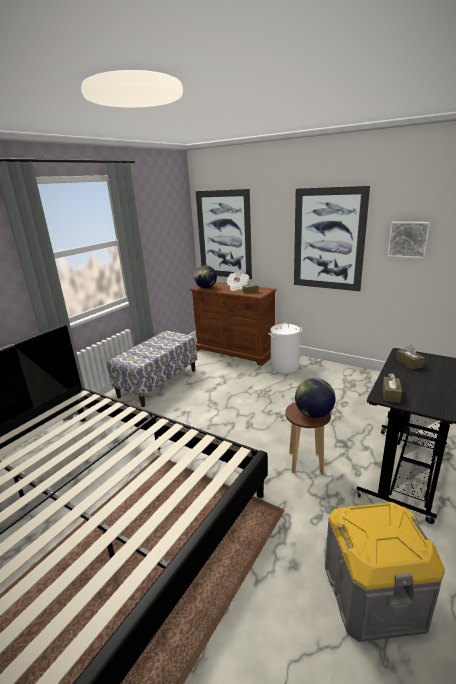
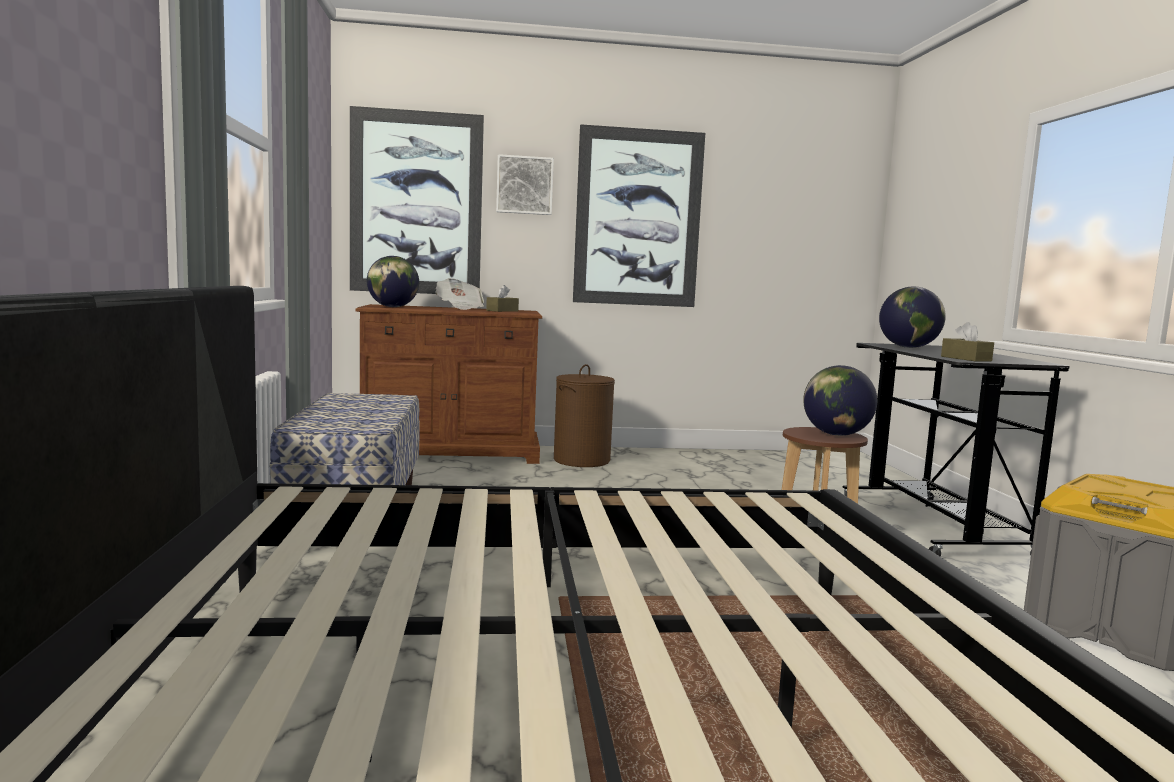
camera: 40 degrees left, 15 degrees down
(285, 366) = (582, 460): white laundry basket -> brown laundry basket
(408, 239) = (762, 220): picture -> picture (524, 185)
(409, 363) = (909, 347): brown tissue box -> globe

